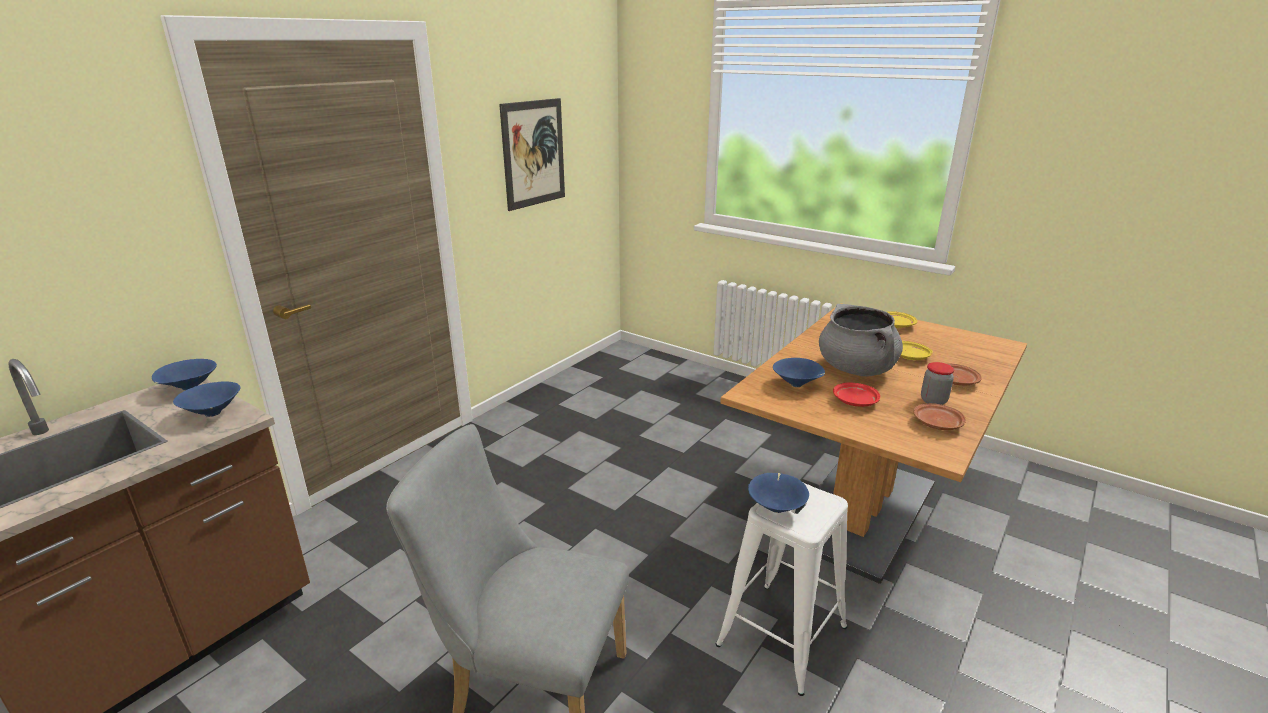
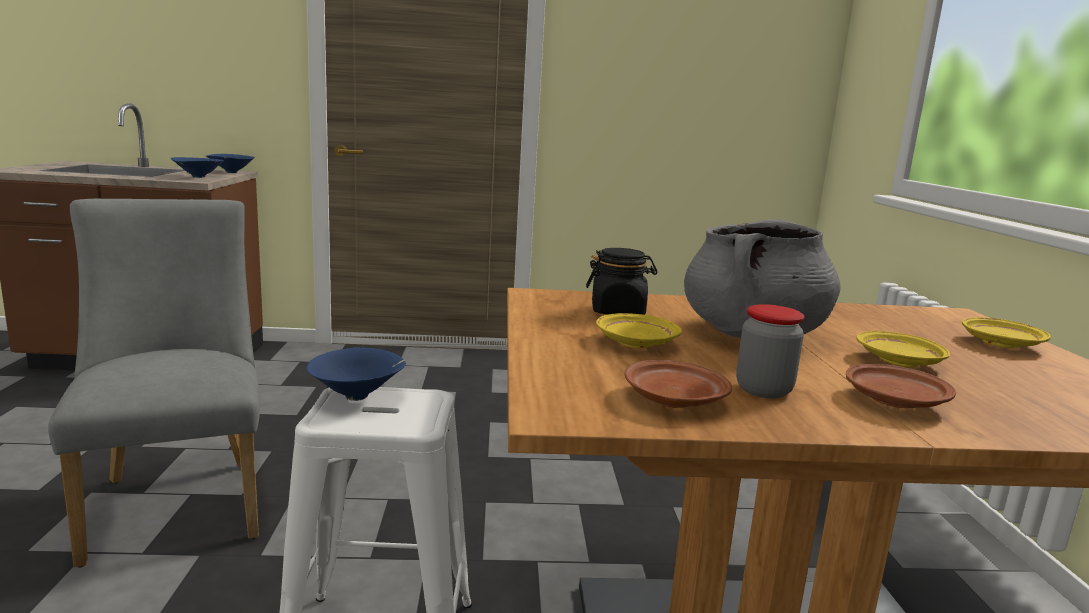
camera: 50 degrees right, 10 degrees down
(533, 153) = (677, 73): picture -> none
(797, 385) = (618, 311): blue bowl -> black jar
(854, 401) = (635, 342): red plate -> yellow plate

